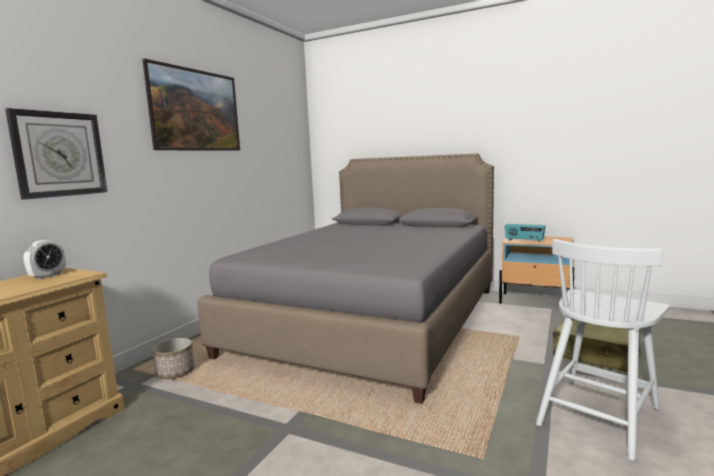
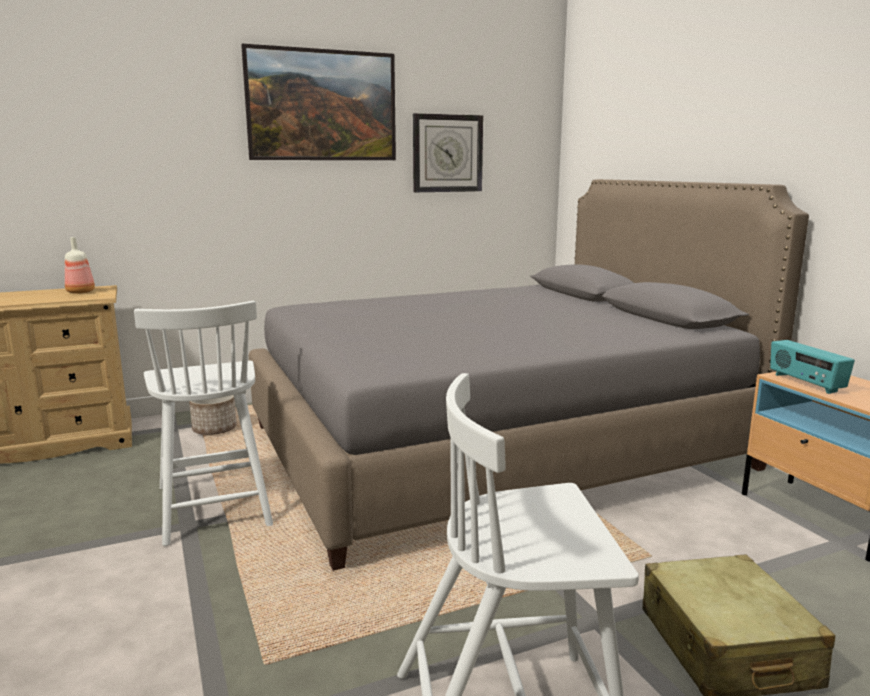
camera: 40 degrees right, 5 degrees up
(48, 276) = (81, 292): alarm clock -> bottle
(59, 154) = (127, 164): wall clock -> wall clock (447, 153)
(278, 410) = (213, 504): none -> white chair

